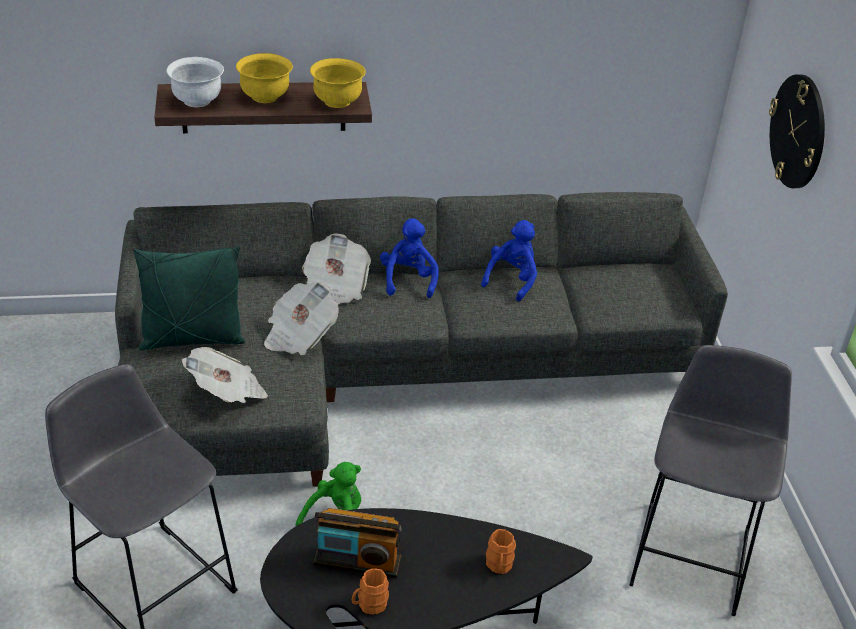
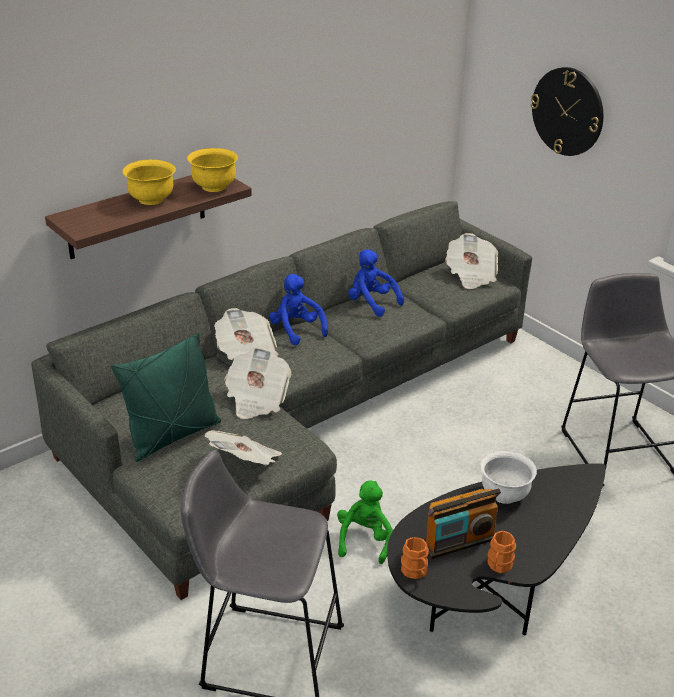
camera: 30 degrees left, 5 degrees down
(197, 101) = (98, 218): white bowl -> white bowl (504, 494)
(499, 566) = (554, 498): orange mug -> orange mug (415, 572)
(512, 280) = (371, 303): blue plush toy -> blue plush toy turned 45 degrees counterclockwise
(652, 288) = (470, 275): none -> newspaper

